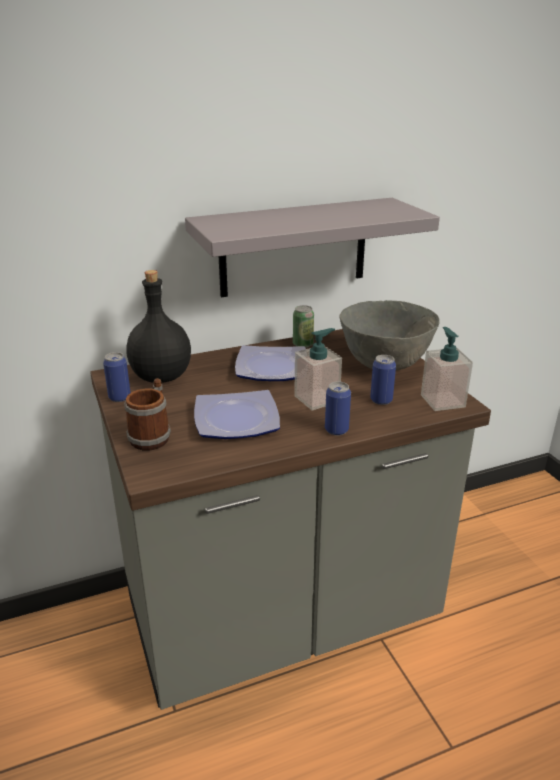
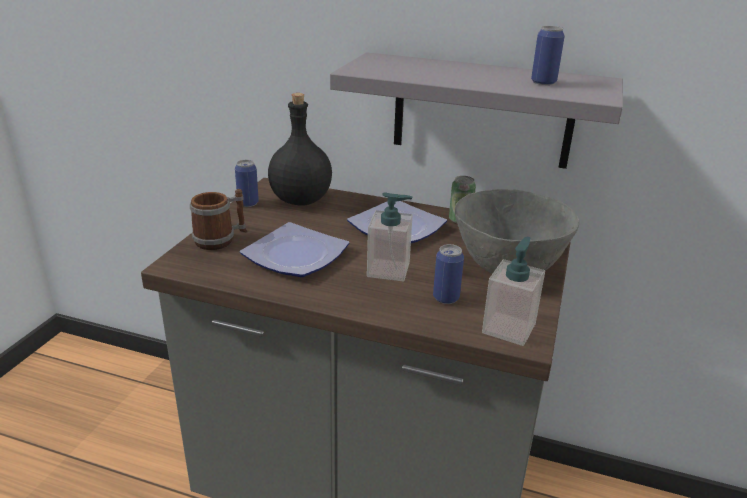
camera: 40 degrees right, 0 degrees up
(336, 430) = (358, 302): can -> can (543, 82)

